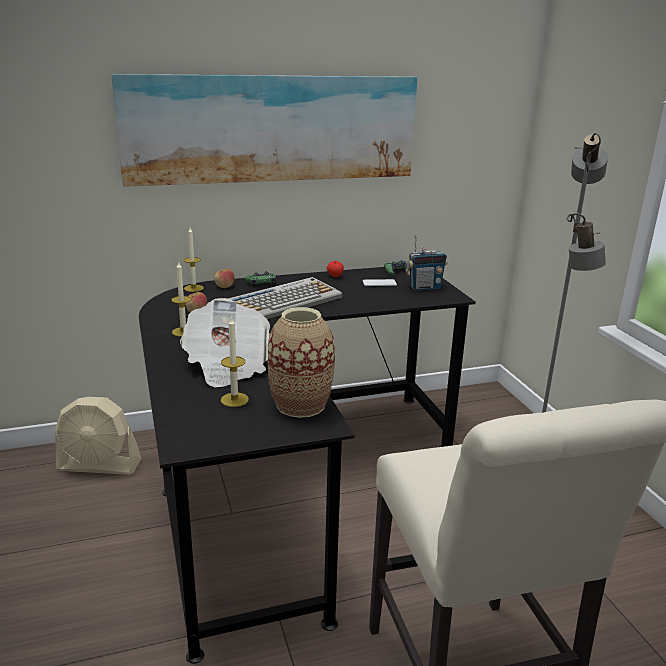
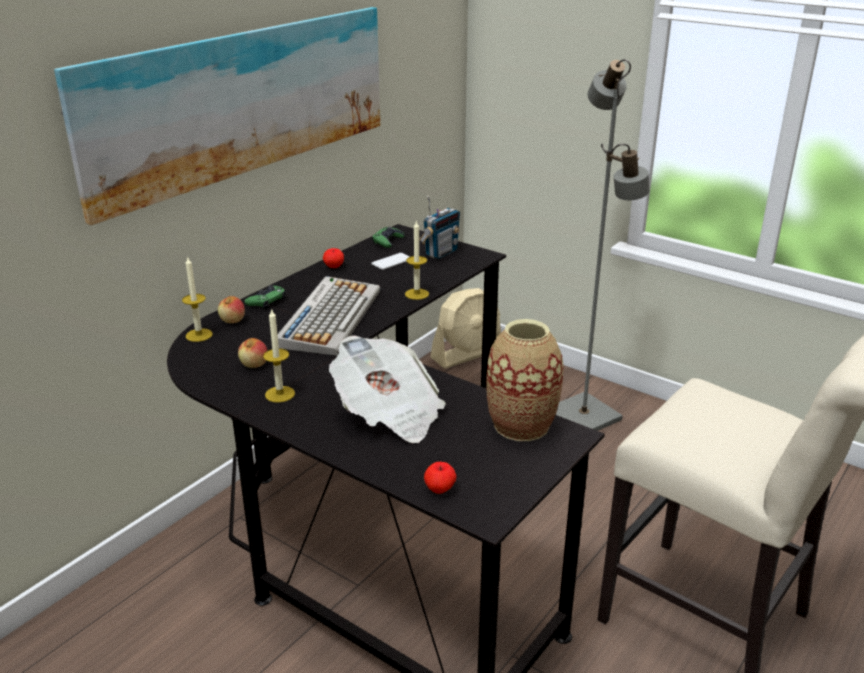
camera: 35 degrees left, 5 degrees up
(99, 465) = (137, 612): beige fan -> beige fan (467, 354)
(181, 418) = (440, 489): none -> apple
(234, 399) = (456, 447): candle -> candle (417, 294)

